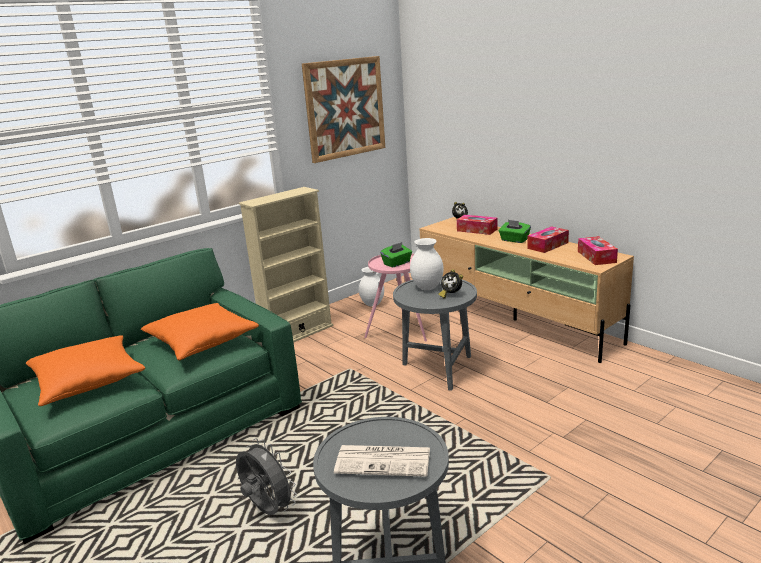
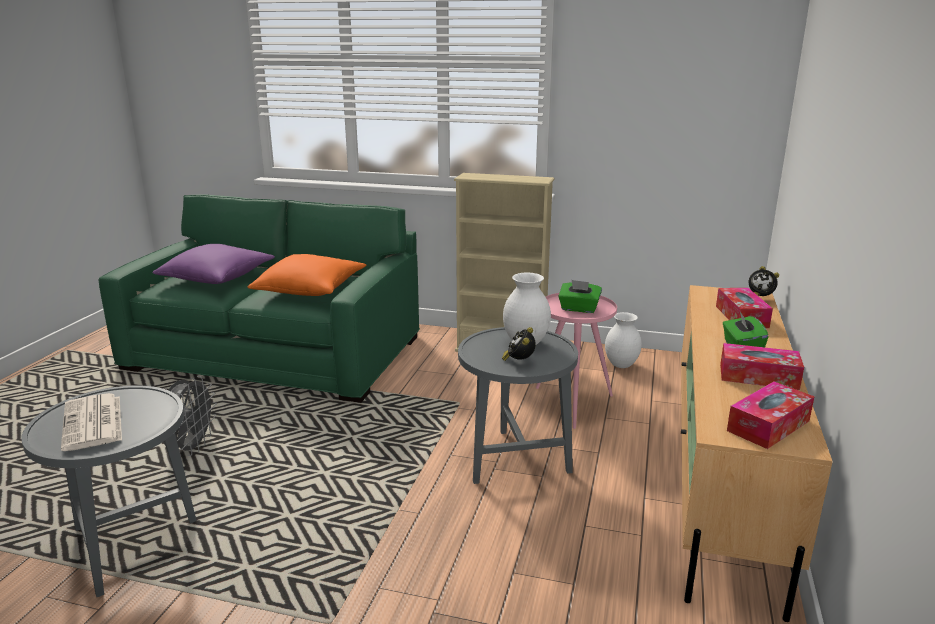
camera: 55 degrees right, 0 degrees up
(88, 381) = (217, 278): orange pillow -> purple pillow
(345, 108) = (668, 89): picture -> none

